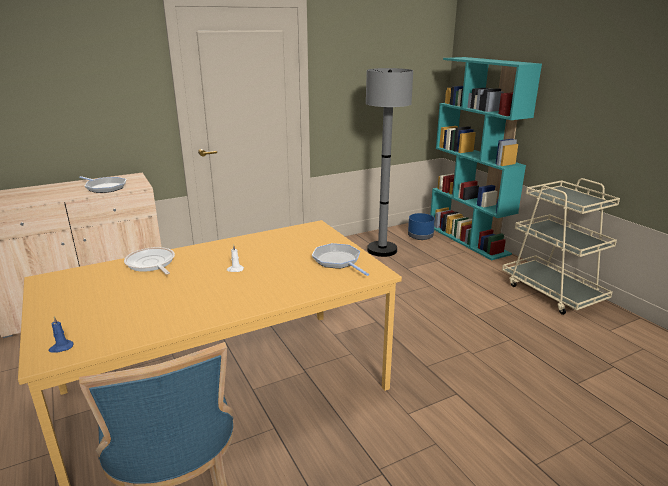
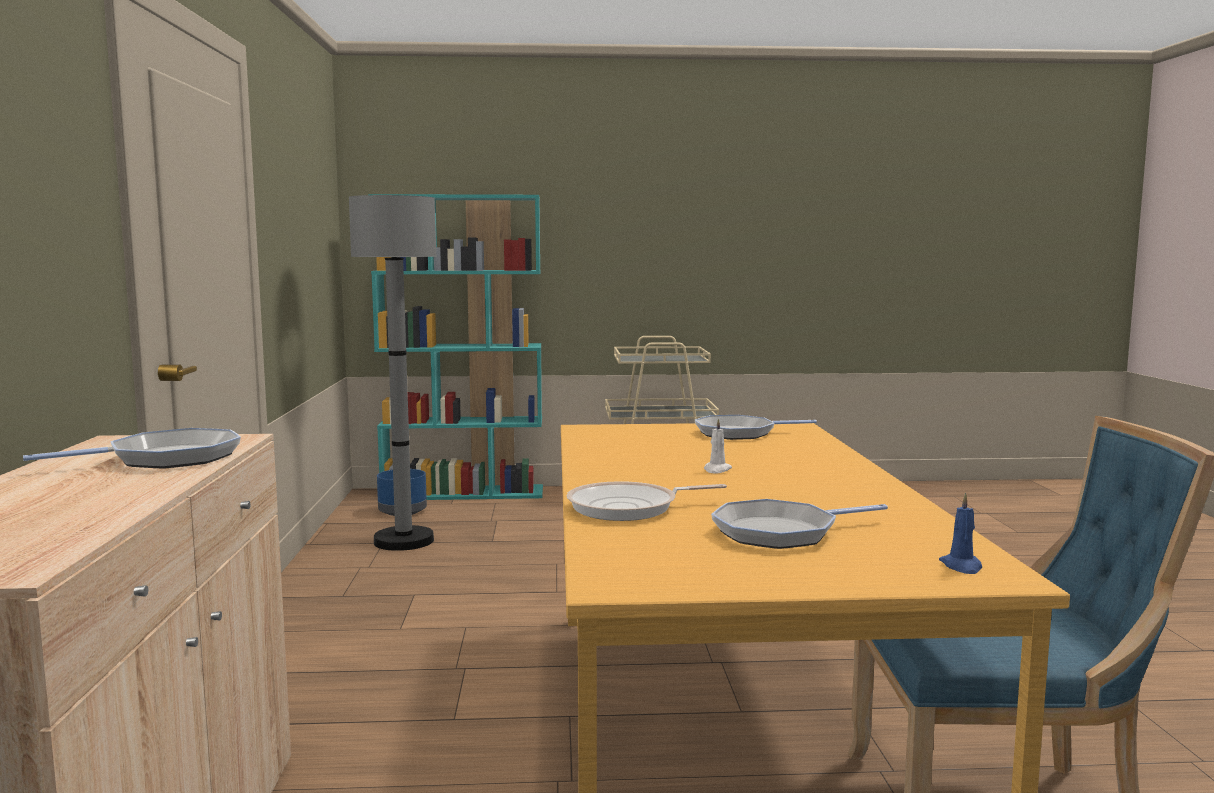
camera: 65 degrees left, 15 degrees down
(116, 300) = (781, 532): none -> frying pan

